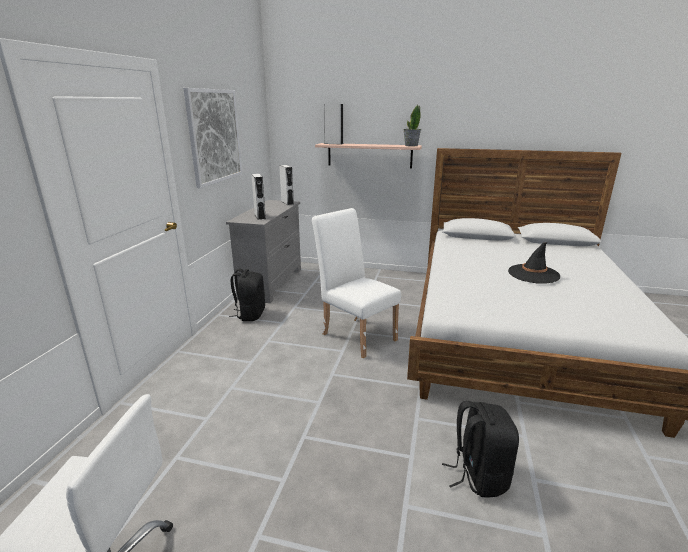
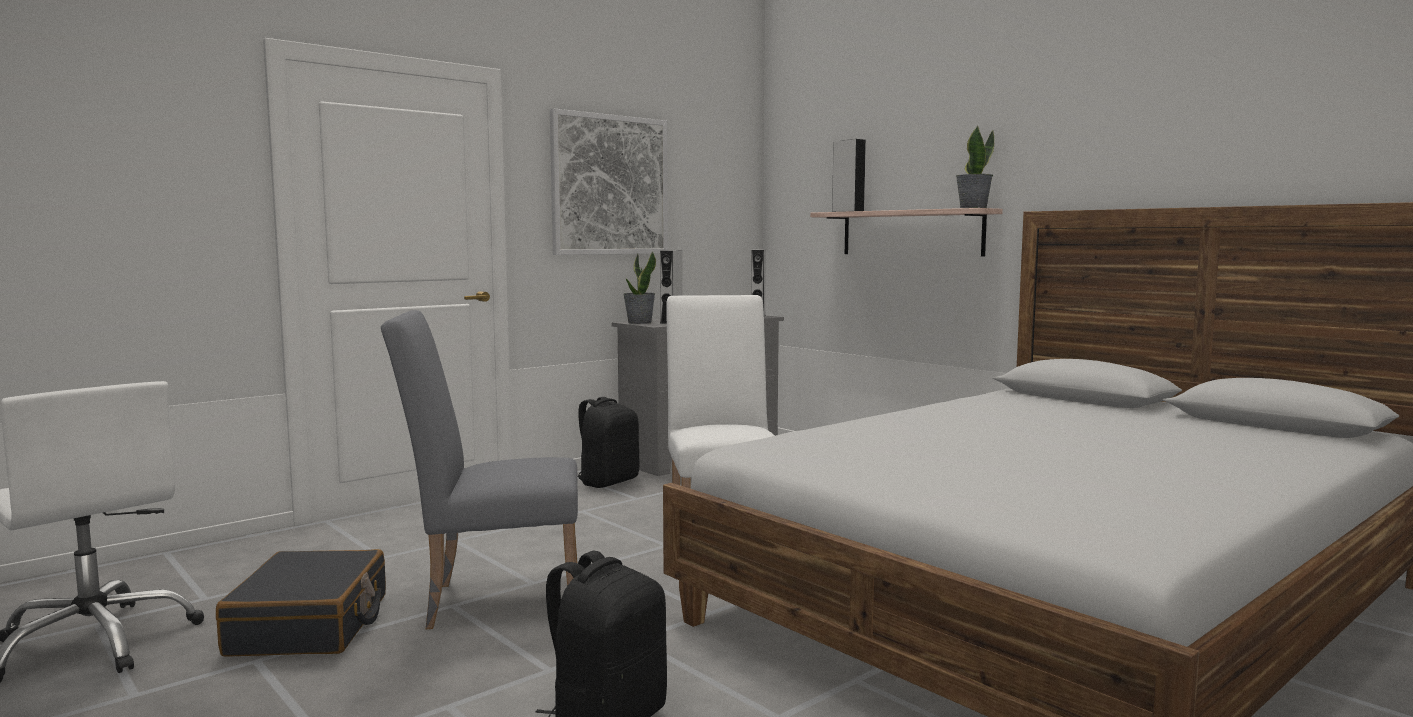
camera: 35 degrees right, 15 degrees down
(244, 220) = (639, 322): none -> potted plant
(247, 491) = (310, 625): none -> black suitcase
(318, 424) = (492, 601): none -> grey chair
(533, 274) = (1050, 443): black hat -> none

